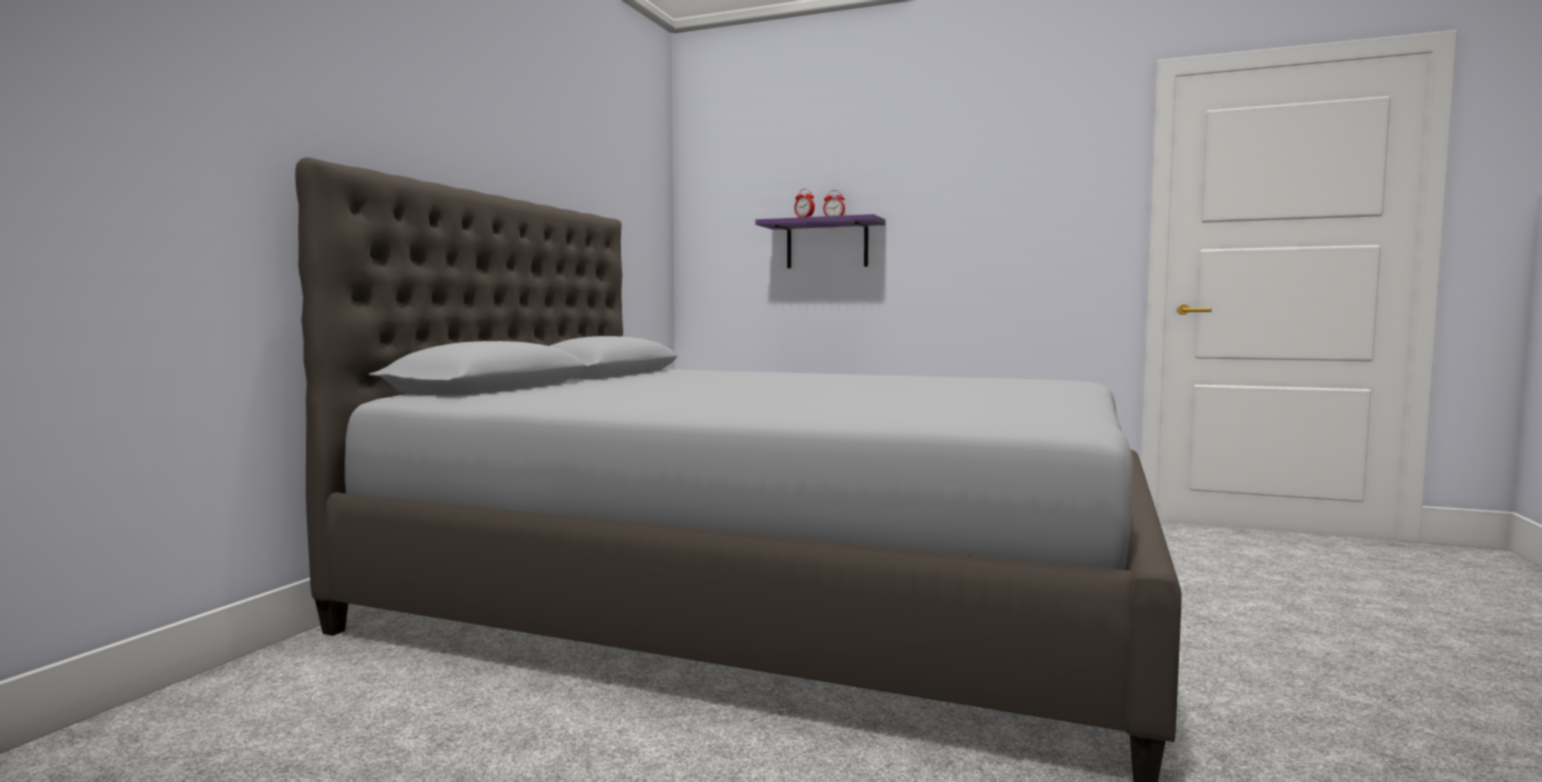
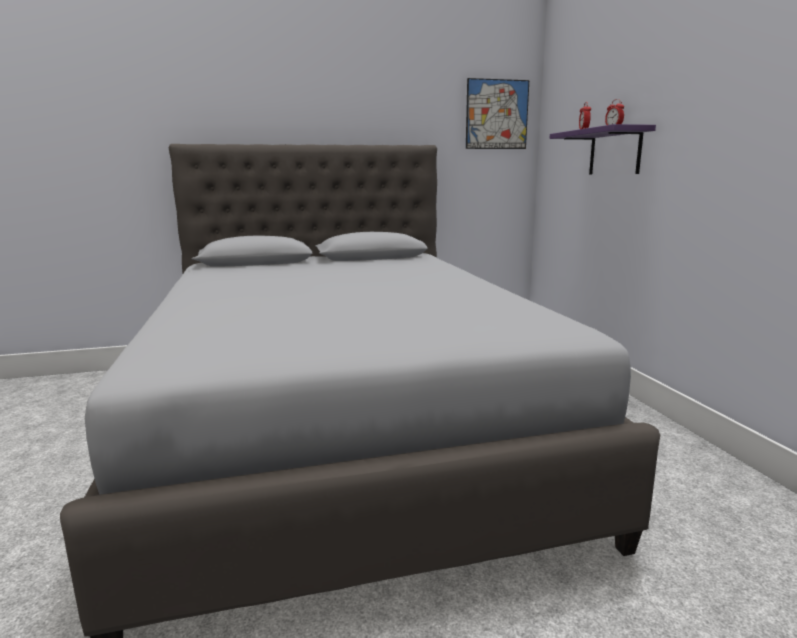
camera: 55 degrees right, 10 degrees up
(645, 189) = (497, 114): none -> picture

